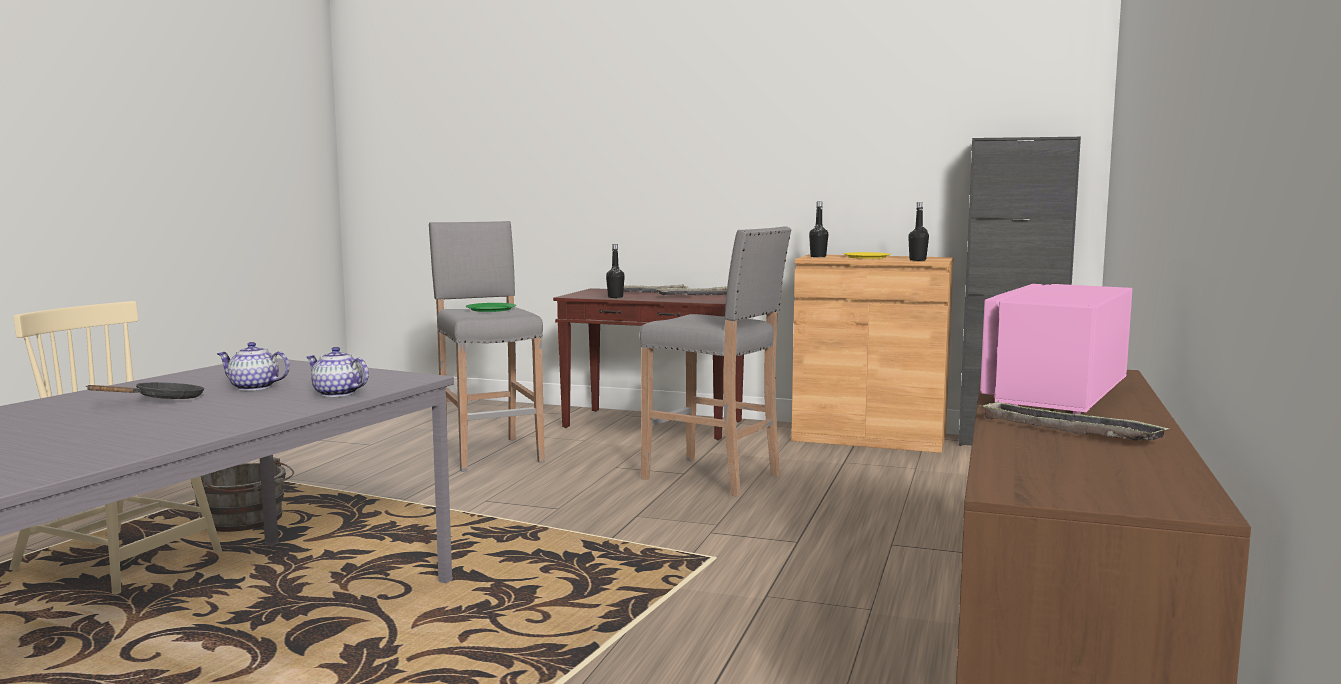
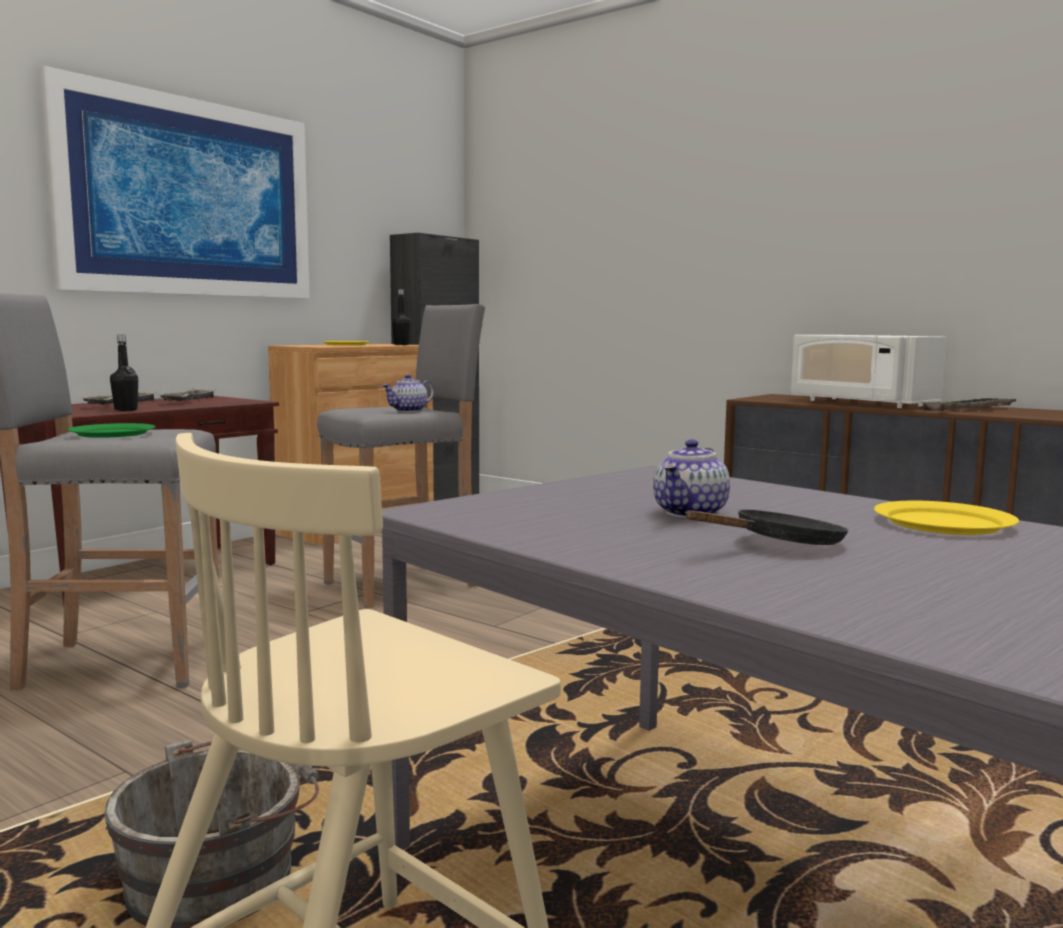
camera: 70 degrees left, 0 degrees up
(163, 400) = (780, 543): black frying pan -> black frying pan turned 90 degrees clockwise
(218, 421) = (943, 523): none -> yellow plate
(336, 394) = (756, 491): teapot -> teapot (408, 410)
(746, 131) = (189, 198): none -> picture
(818, 256) = (311, 345): black bottle -> none
(1055, 395) = (859, 403): pink microwave -> white microwave

